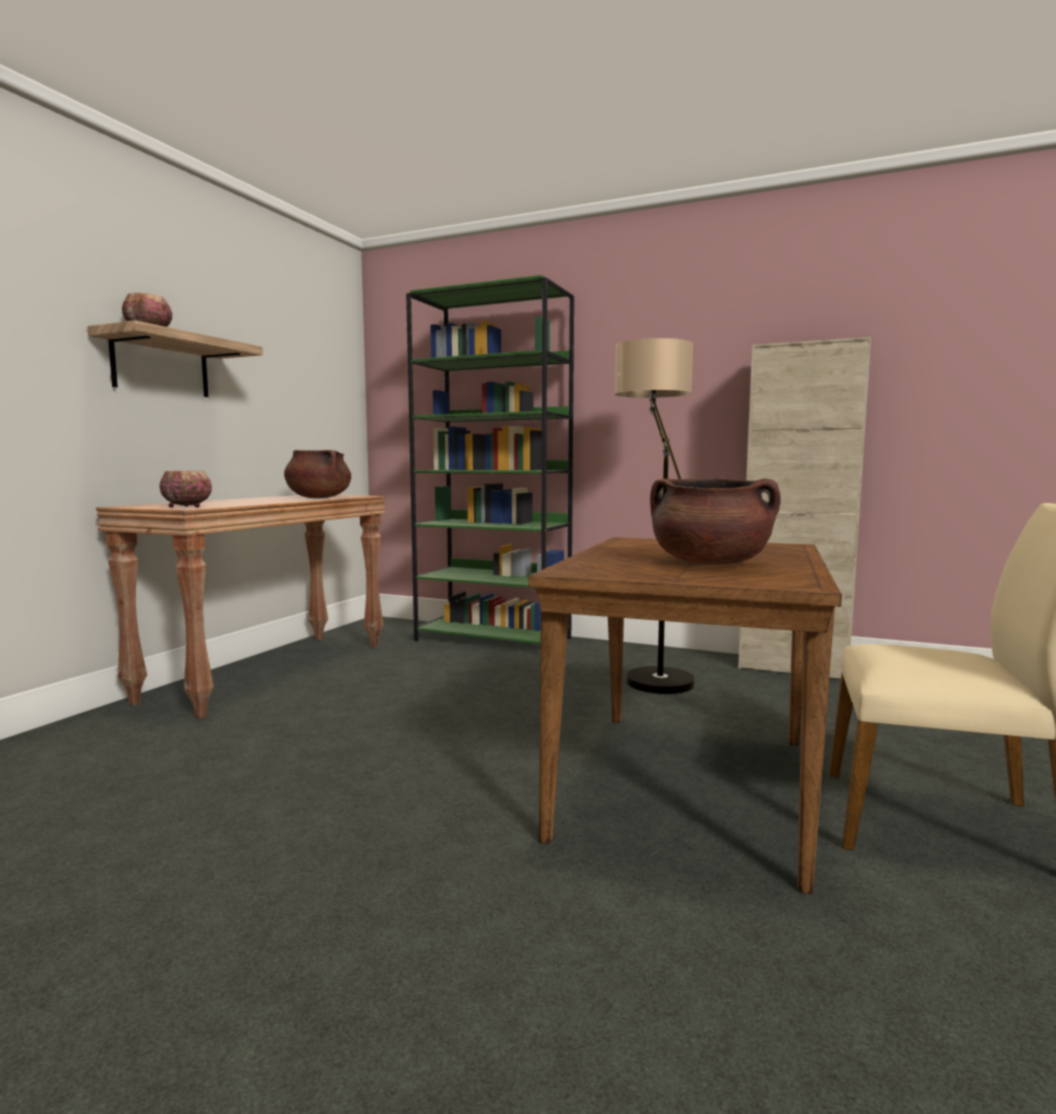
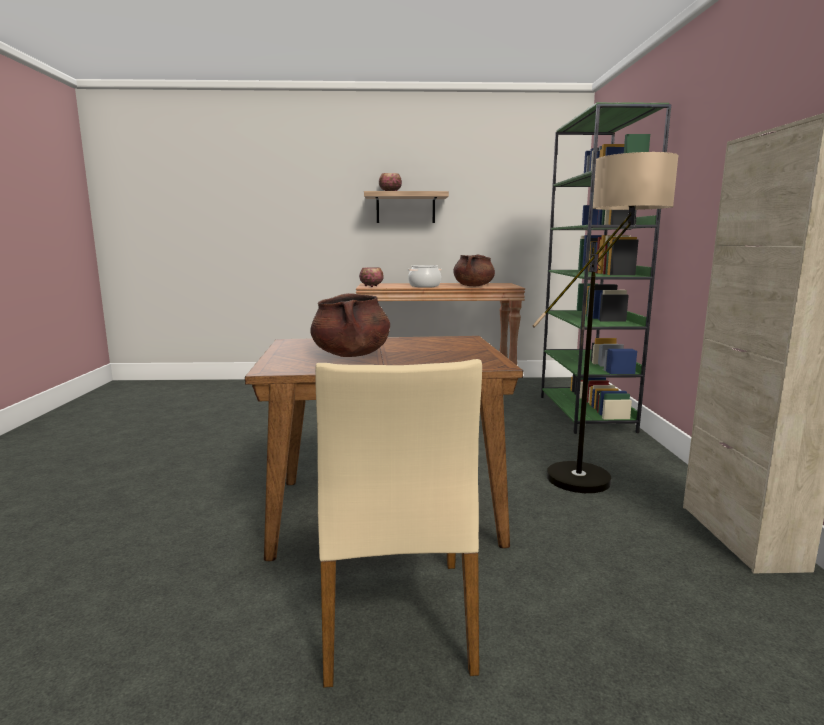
camera: 65 degrees right, 5 degrees up
(260, 501) = (424, 286): none -> cooking pot

